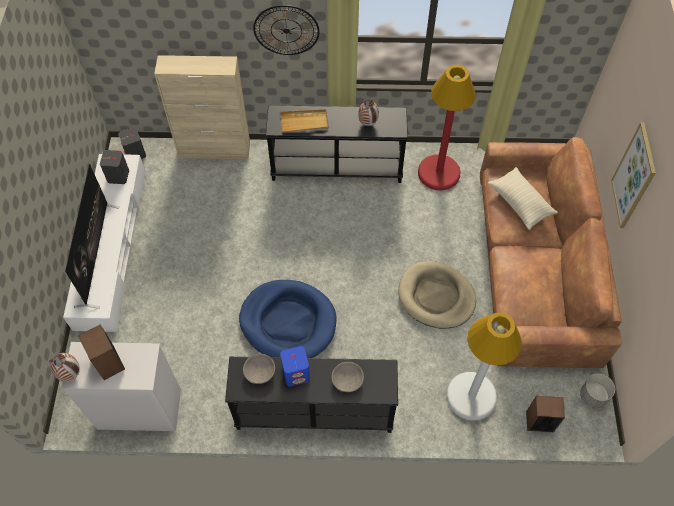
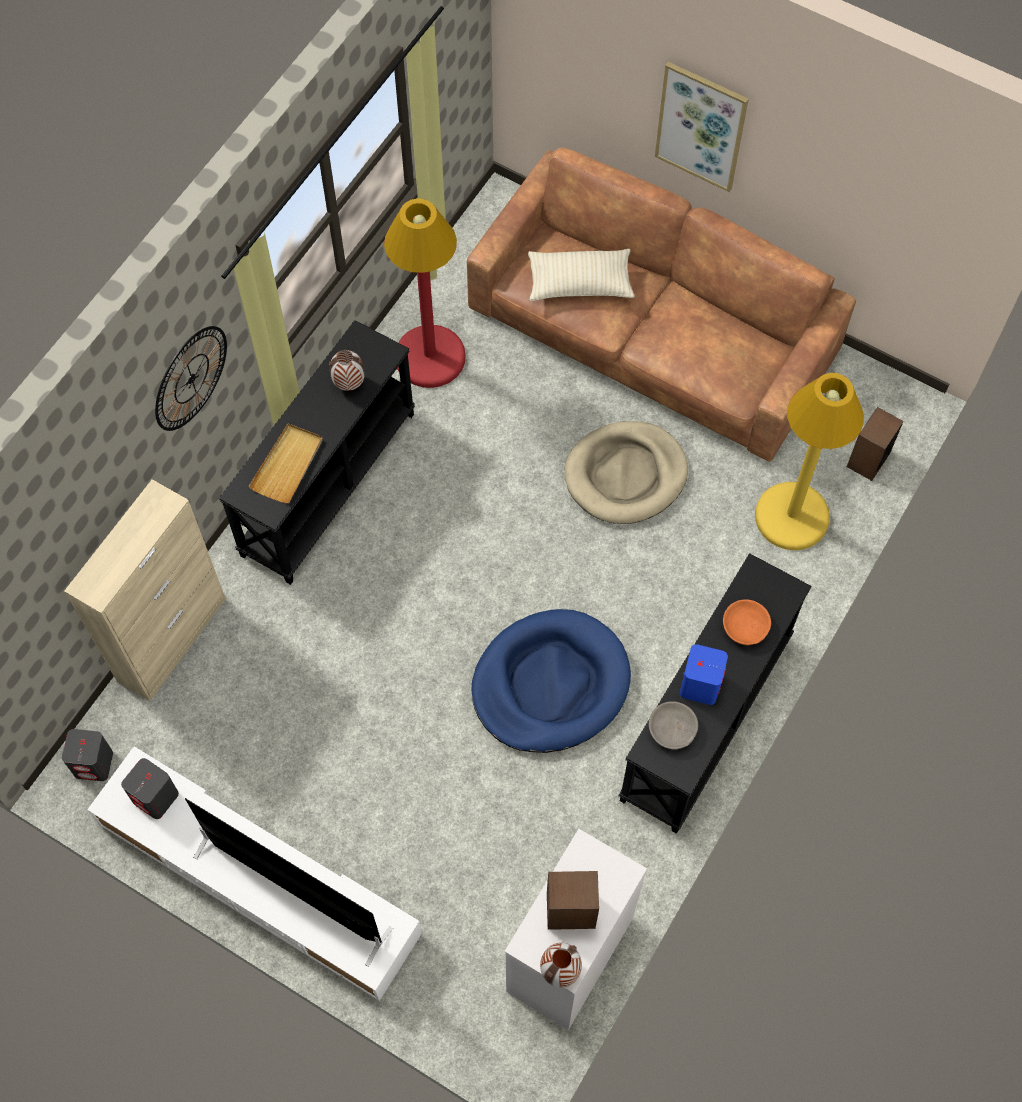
camera: 60 degrees left, 5 degrees up
(347, 380) = (745, 627): grey bowl -> orange bowl
(471, 396) = (792, 516): white floor lamp -> yellow floor lamp
(593, 396) = (868, 381): grey planter -> none

